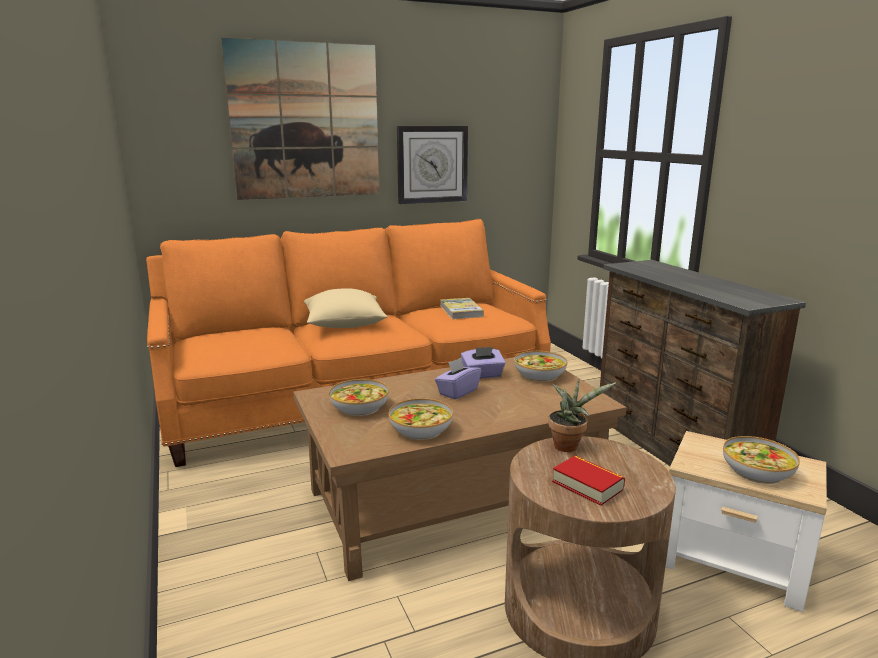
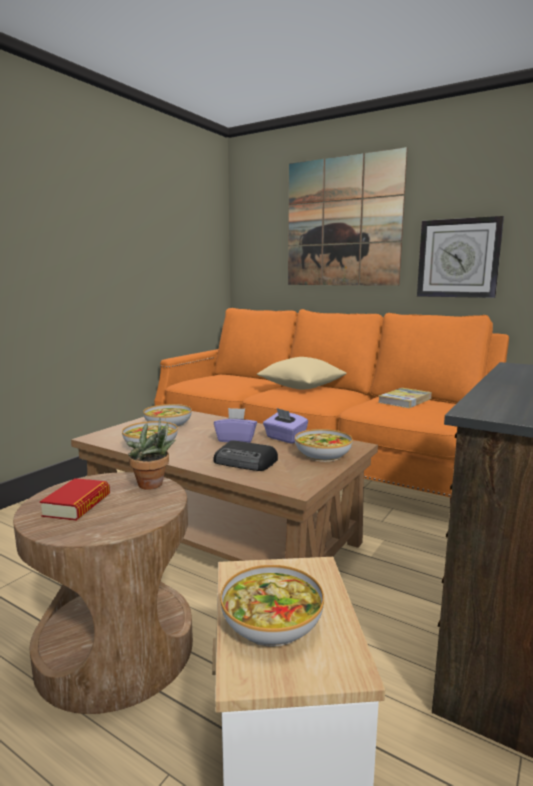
camera: 55 degrees right, 5 degrees down
(524, 403) = (246, 462): none -> radio

